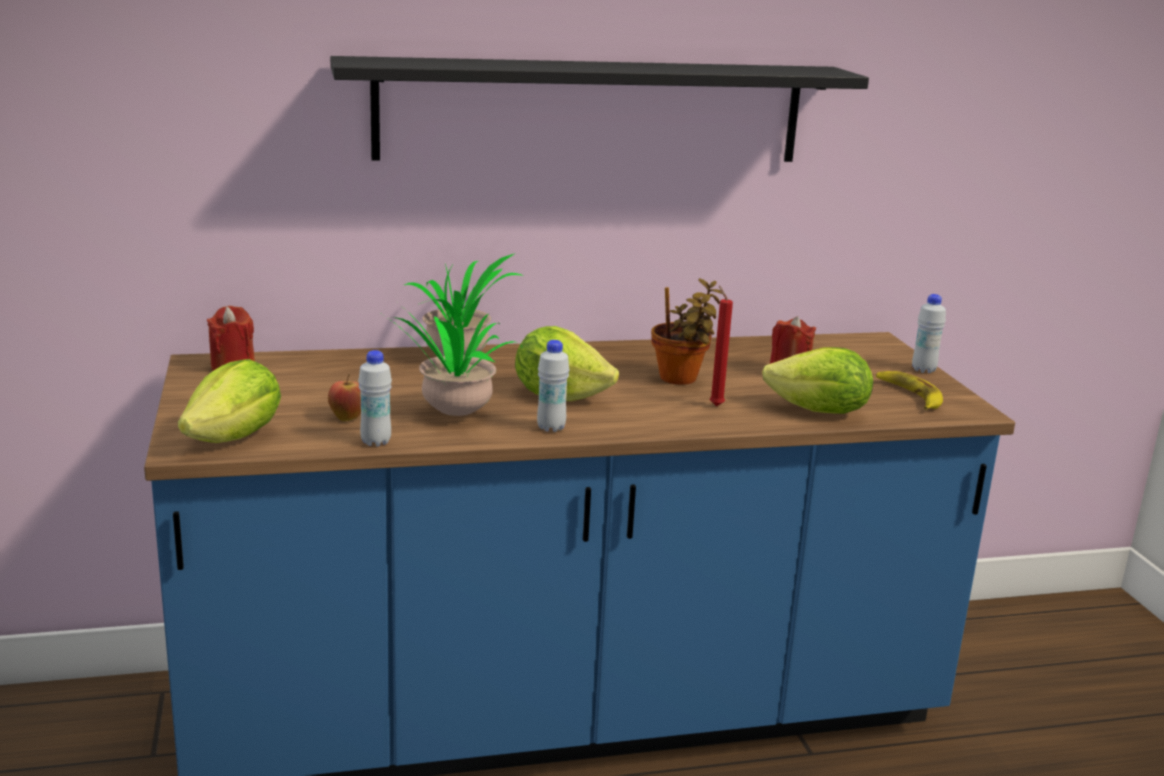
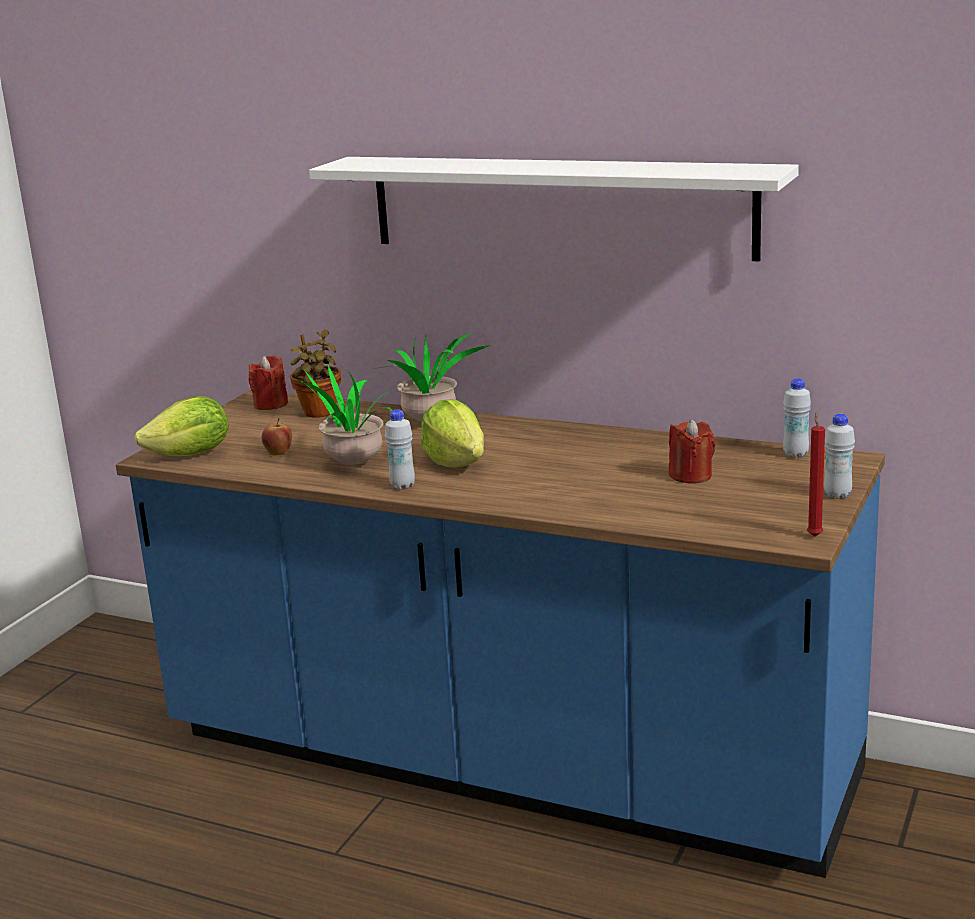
camera: 40 degrees right, 0 degrees up
(376, 442) = (268, 474): white bottle -> white bottle (795, 454)
(592, 111) = (558, 206): black shelf -> white shelf
(681, 379) = (580, 465): potted plant -> potted plant (319, 413)
(715, 405) = (566, 492): red candle -> red candle (814, 535)
(819, 412) = (648, 514): lettuce -> none
(909, 395) = (768, 515): banana -> none

